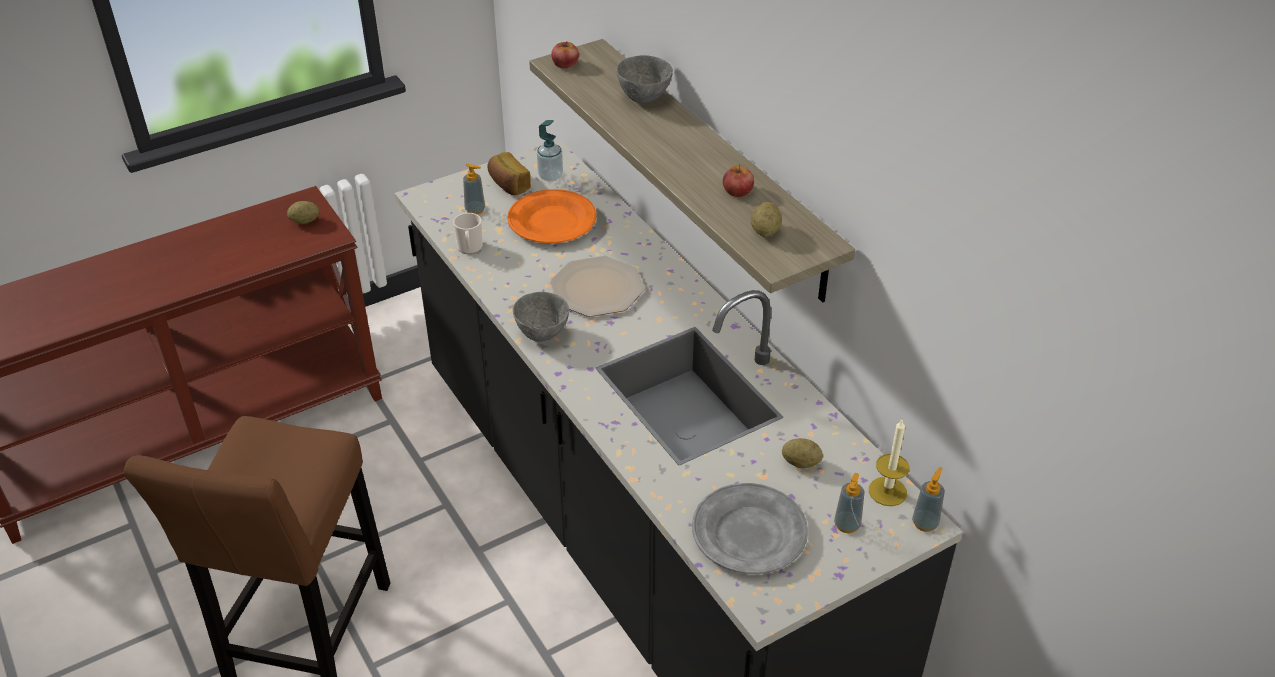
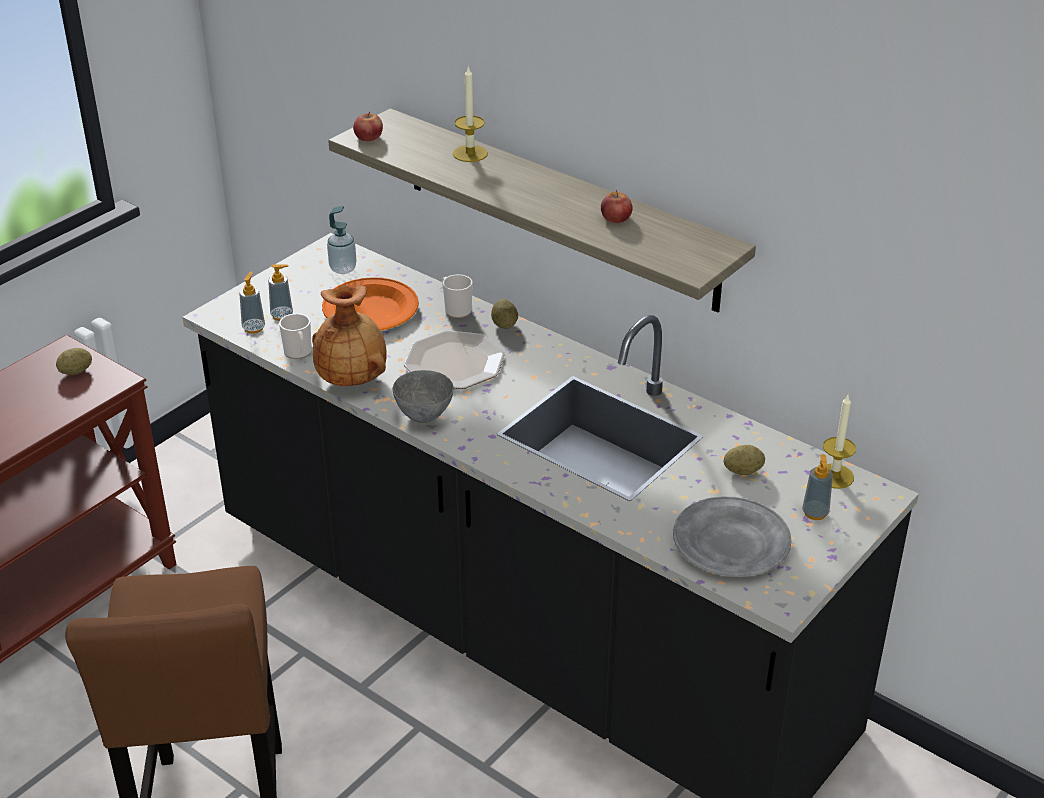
camera: 20 degrees left, 5 degrees down
(501, 283) = (352, 378): none -> brown vase
(508, 185) = (303, 285): bread -> none
(626, 237) = (456, 309): none -> mug
(644, 98) = (470, 153): grey bowl -> candle
(765, 231) = (665, 247): potato -> potato (504, 325)
(925, 523) = (882, 494): soap dispenser -> soap dispenser (254, 328)

